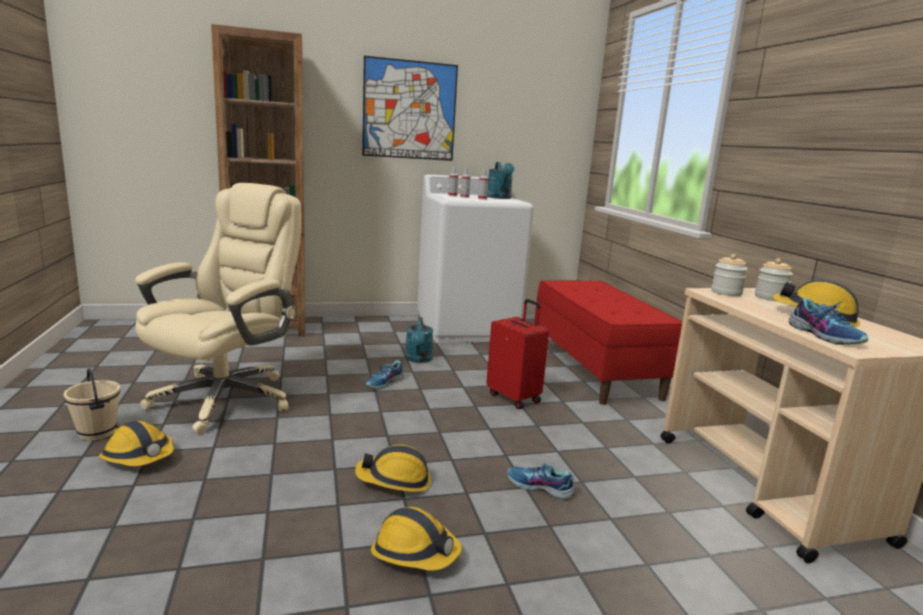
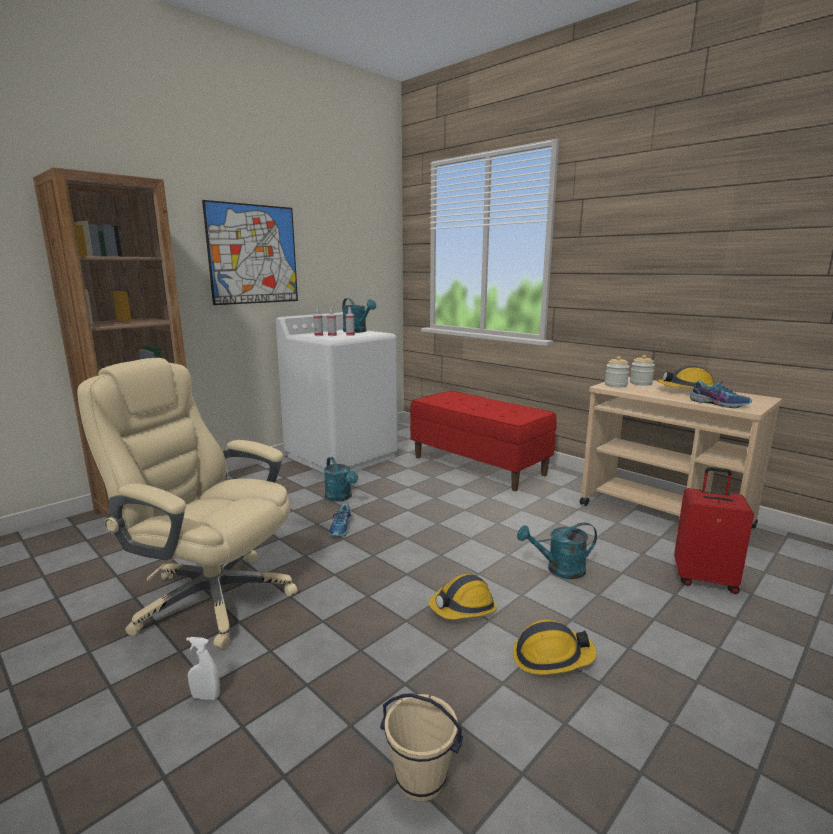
camera: 30 degrees left, 0 degrees up
(96, 433) = (112, 695): beige bucket -> beige bucket (420, 780)
(139, 457) = (206, 697): hard hat -> white spray bottle
(226, 398) = (211, 598): beige office chair -> beige office chair turned 60 degrees counterclockwise
(514, 397) = (455, 506): red suitcase -> red suitcase (704, 579)
(539, 487) = (559, 570): shoe -> turquoise watering can

